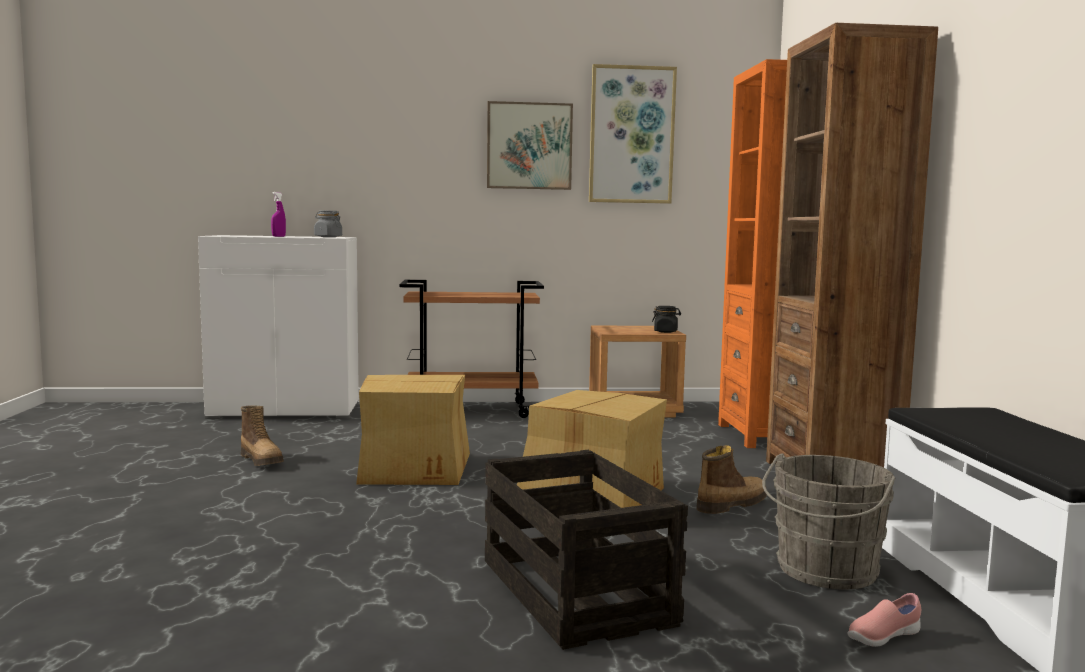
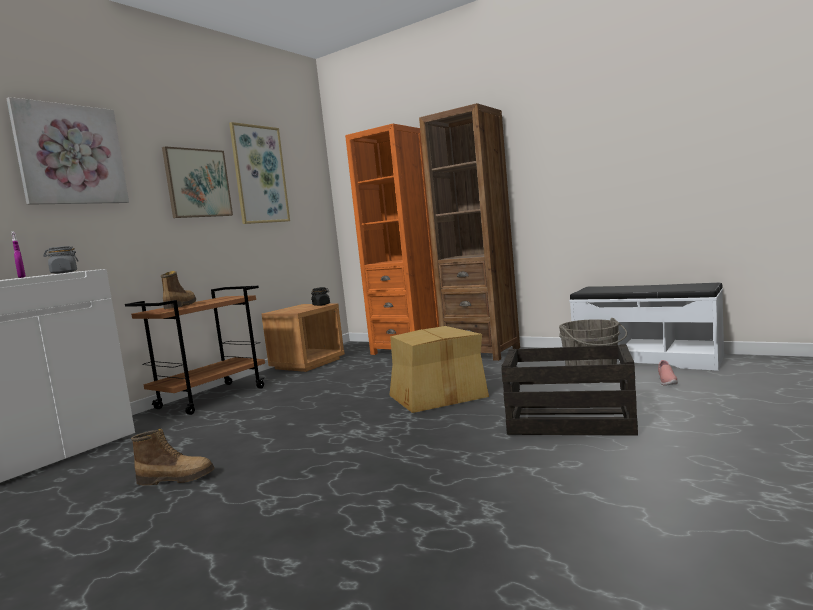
camera: 50 degrees left, 0 degrees up
(379, 114) = (70, 155): none -> picture
(414, 468) = (304, 430): cardboard box -> none
(730, 504) = (492, 374): boot -> boot (179, 306)

